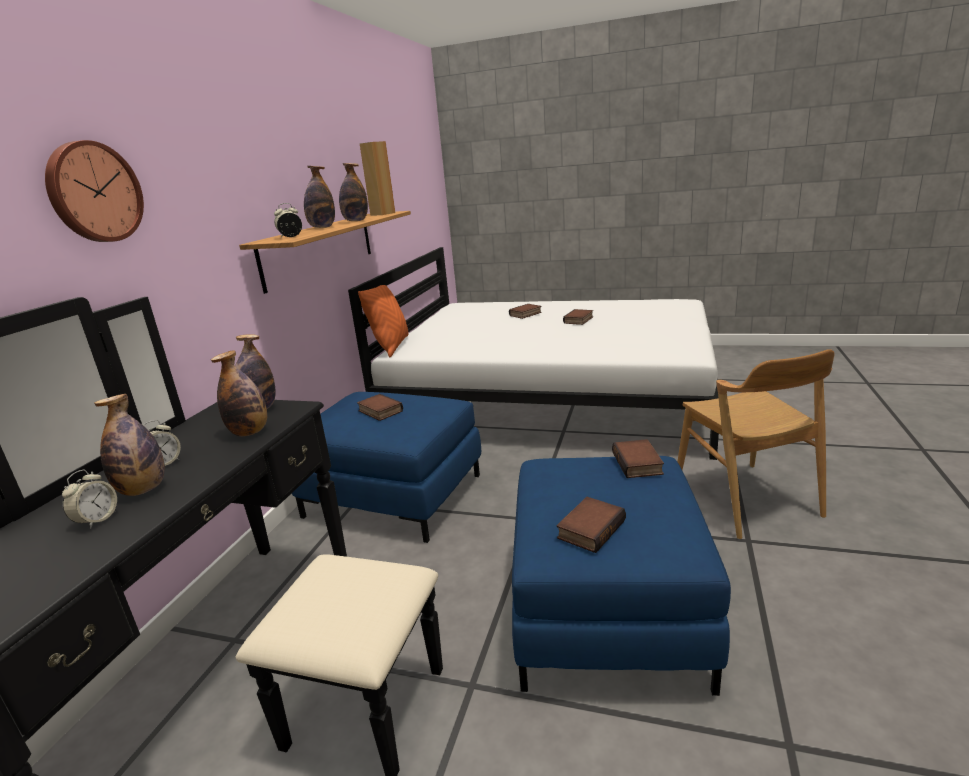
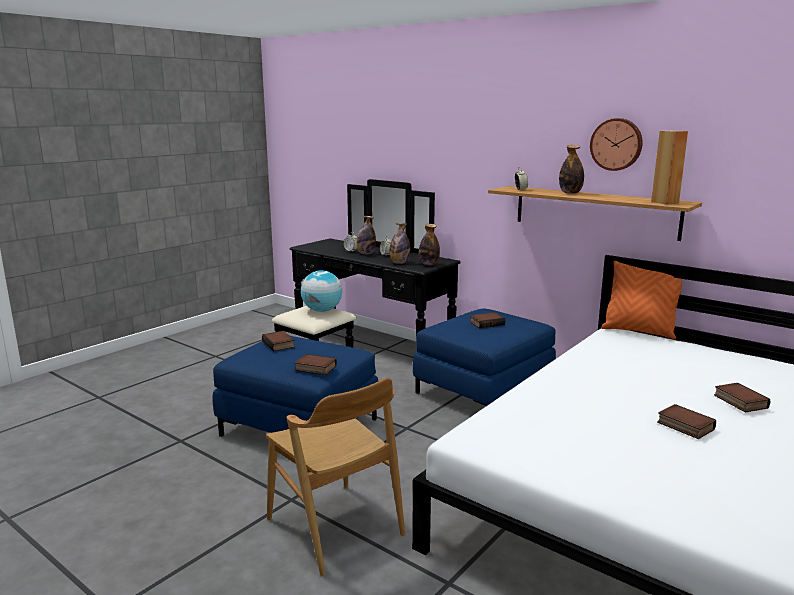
camera: 110 degrees right, 5 degrees down
(93, 192) = (435, 143): wall clock -> wall clock (616, 144)
(333, 585) = (322, 310): none -> globe
(355, 221) = (605, 197): bottle -> none
(745, 499) = (335, 527): brown chair -> brown chair turned 135 degrees counterclockwise

